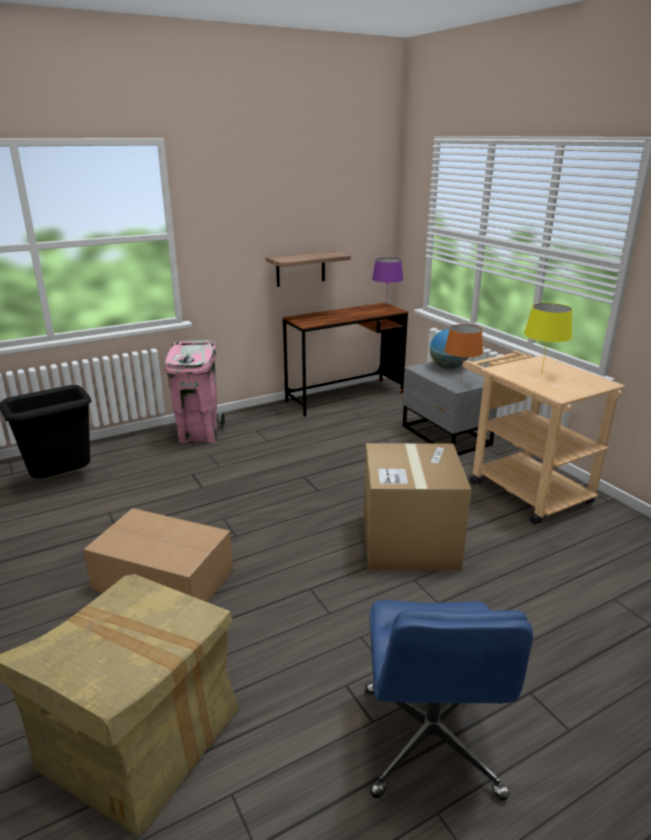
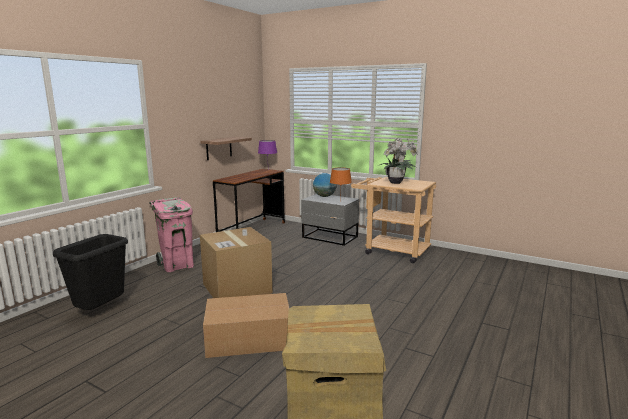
camera: 30 degrees left, 10 degrees down
(409, 541) = (365, 284): cardboard box -> cardboard box (237, 288)
(431, 742) = (465, 353): blue office chair -> none
(541, 374) = (397, 182): yellow table lamp -> potted plant

